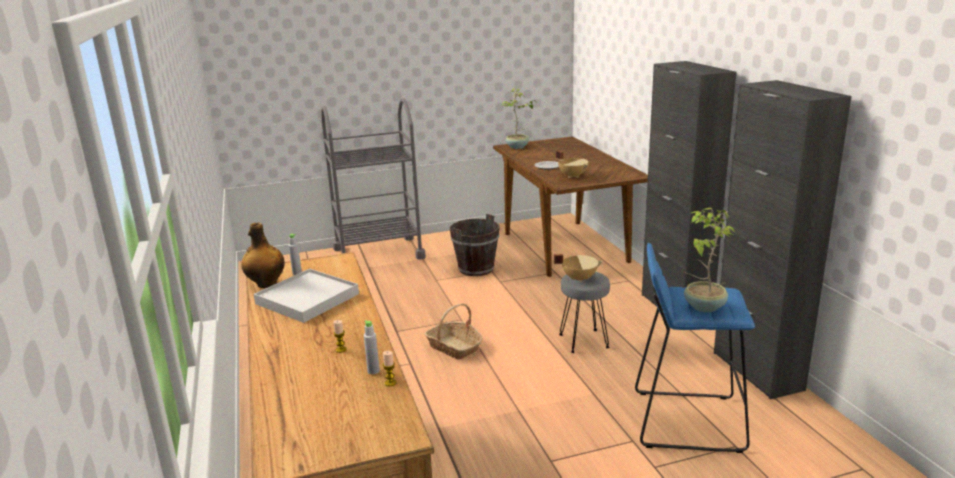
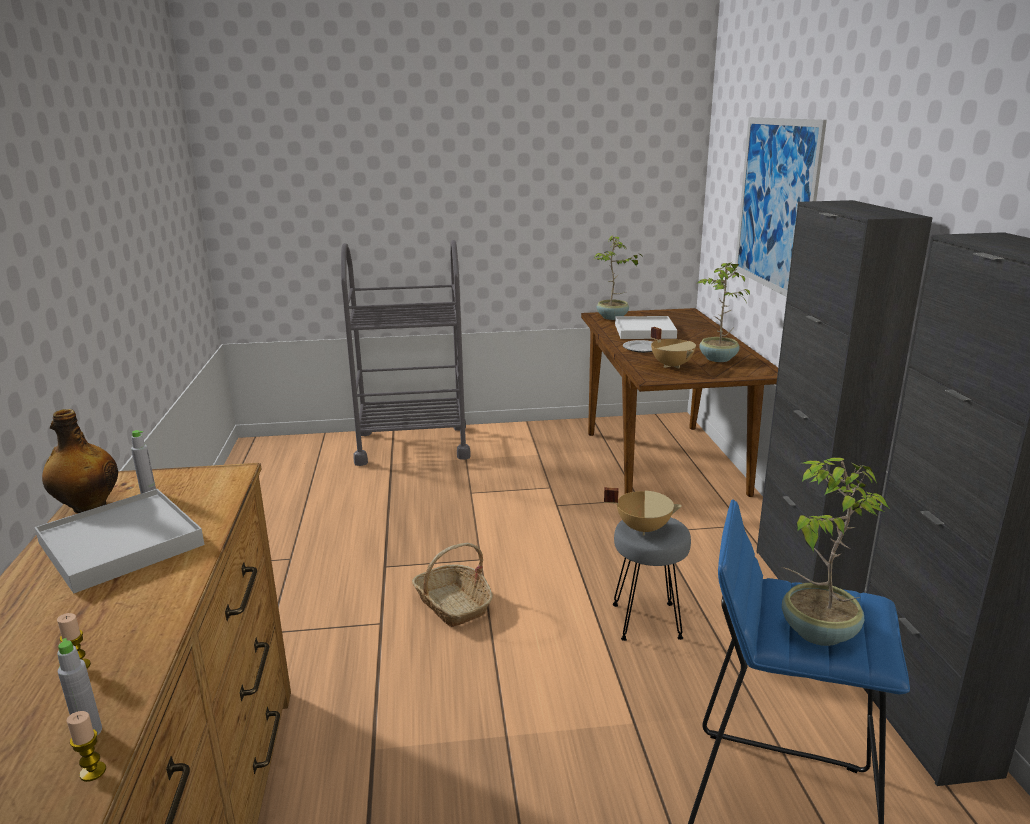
camera: 10 degrees right, 0 degrees up
(476, 269) = (530, 482): brown bucket -> none
(544, 155) = (644, 331): none -> white tray
(601, 169) = (717, 359): none -> potted plant
(631, 63) = (775, 205): none -> picture

